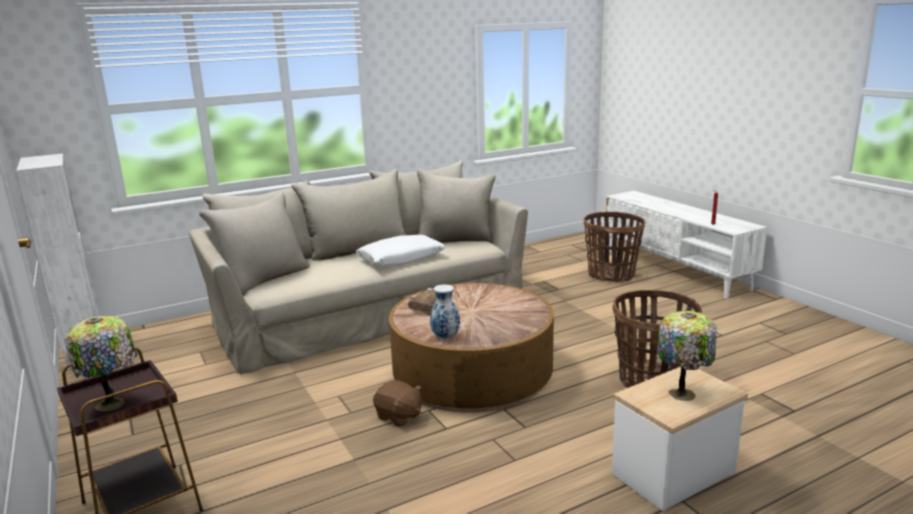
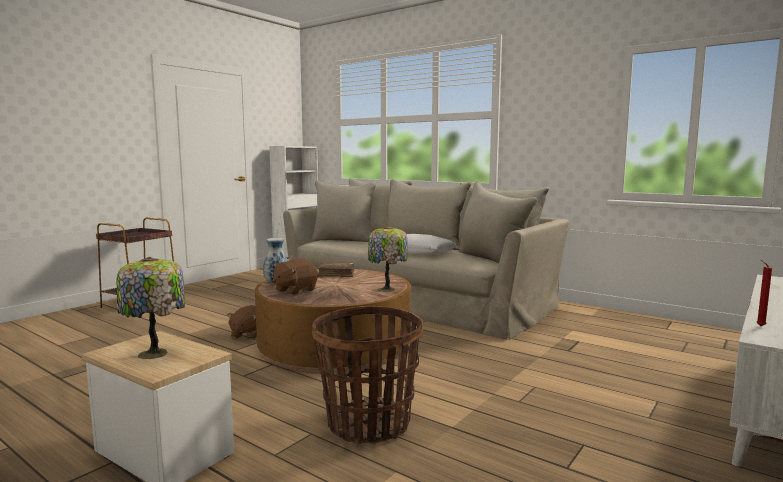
camera: 65 degrees right, 10 degrees down
(112, 404) = (126, 236): table lamp -> table lamp (387, 289)
(484, 330) = (294, 290): none -> brown plush toy
(611, 275) = (664, 371): basket -> none

